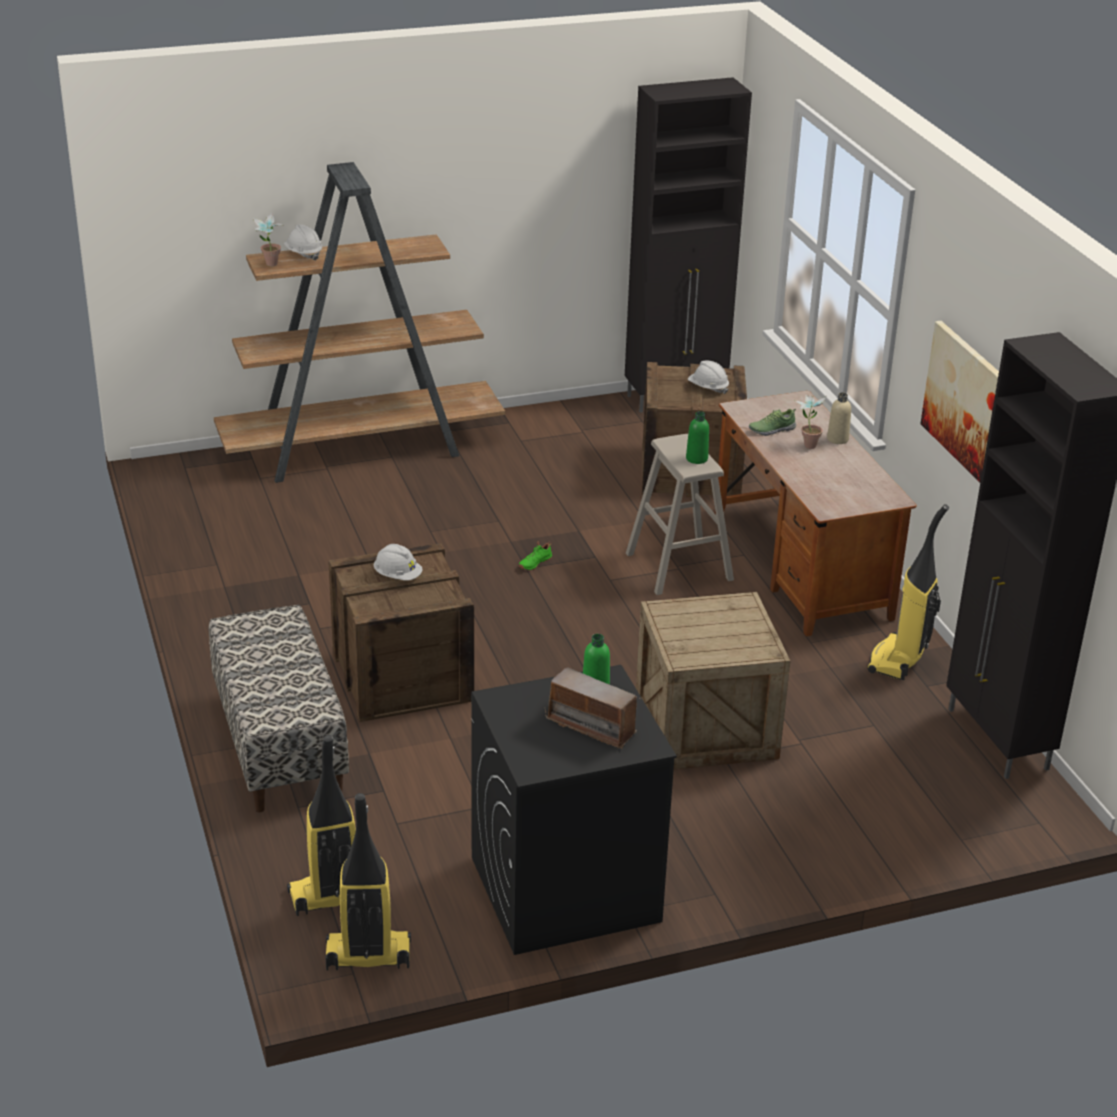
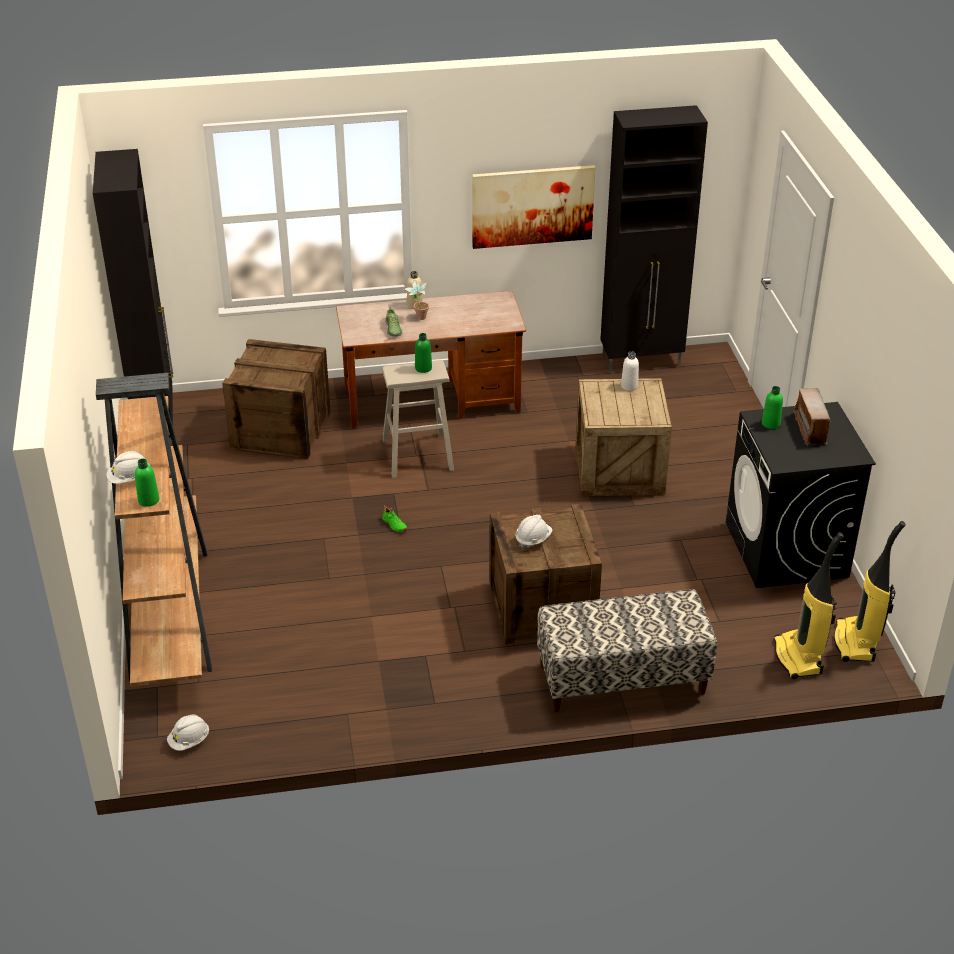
camera: 80 degrees left, 5 degrees up
(270, 265) = (148, 500): potted plant -> green bottle
(592, 726) = (810, 429): radio -> radio turned 135 degrees clockwise
(708, 388) = (277, 361): white hard hat -> white hard hat (189, 741)
(756, 633) = (629, 386): none -> white bottle
(898, 661) = (554, 381): vacuum cleaner -> none

